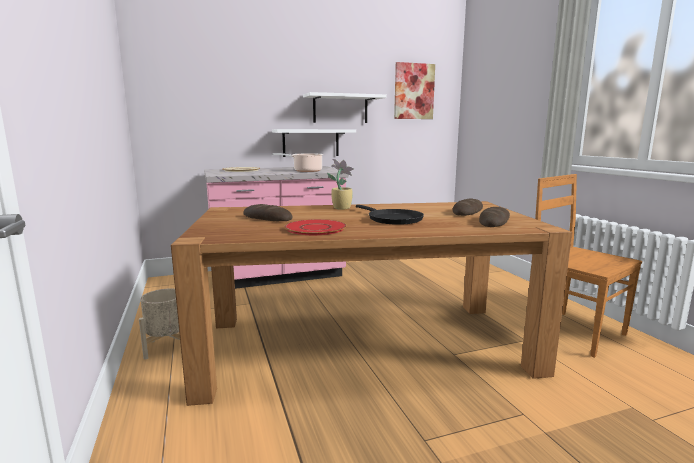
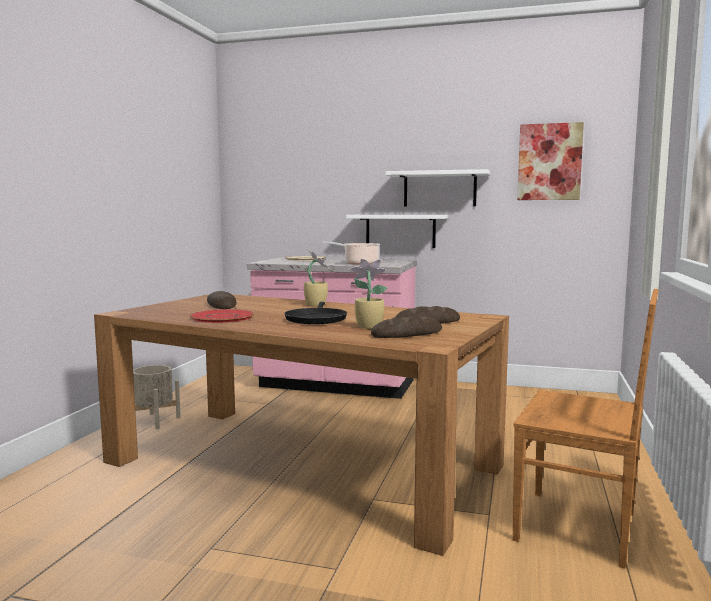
camera: 35 degrees right, 5 degrees down
(450, 220) = (367, 327): none -> potted plant
(573, 331) = (580, 527): brown chair -> brown chair turned 120 degrees clockwise

